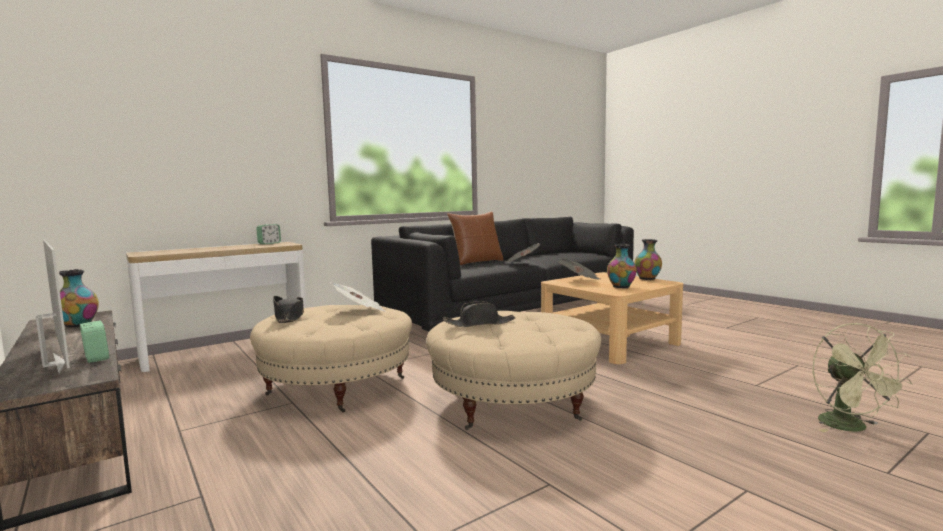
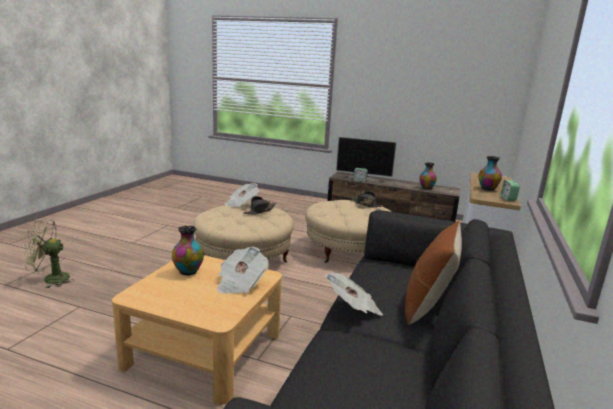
camera: 145 degrees right, 10 degrees up
(360, 311) = (346, 214): newspaper -> newspaper (241, 204)
(647, 279) = (156, 305): vase -> vase (487, 189)
(851, 428) = (50, 279): green fan -> green fan turned 60 degrees counterclockwise

